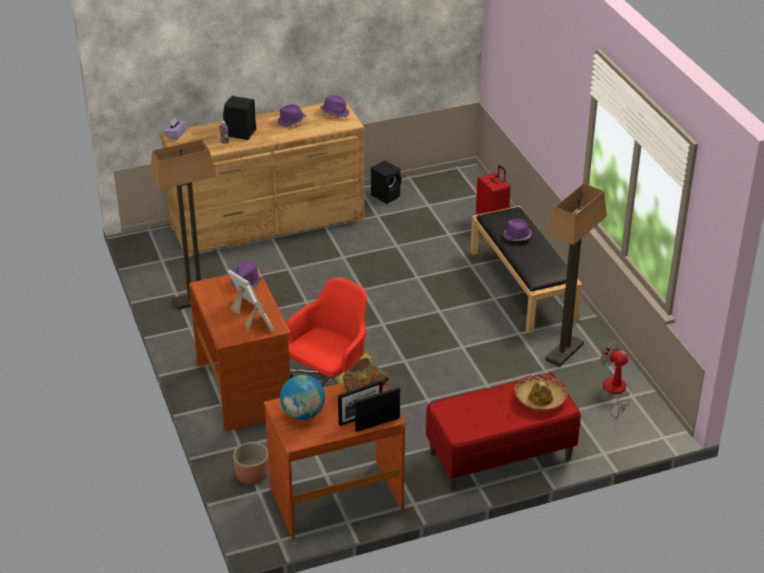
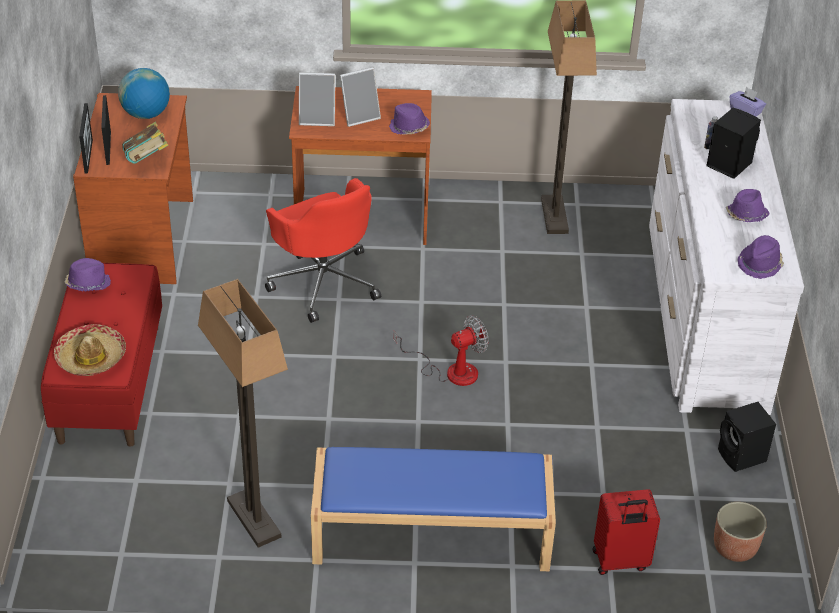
camera: 110 degrees right, 5 degrees up
(252, 476) = (219, 193): planter -> planter (735, 548)
(268, 223) = (705, 314): brown dresser -> white dresser
(517, 236) = (457, 474): purple hat -> purple hat (88, 283)
(523, 285) = (430, 534): black bench -> blue bench
(615, 392) = (140, 539): fan -> fan (451, 371)

